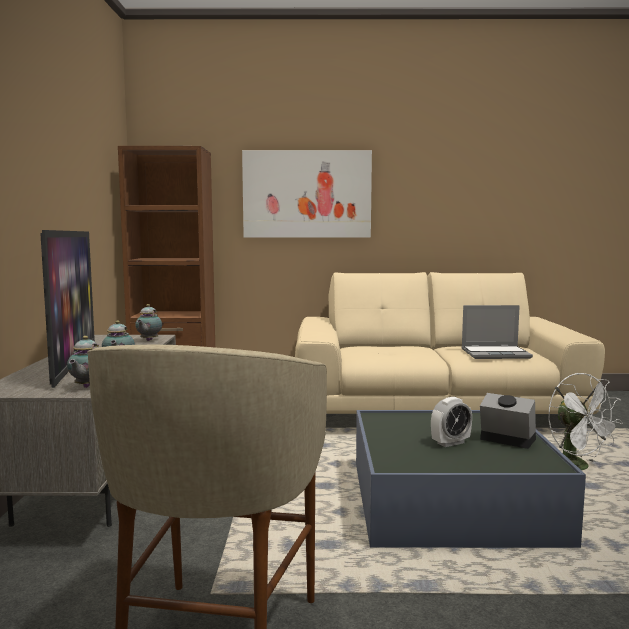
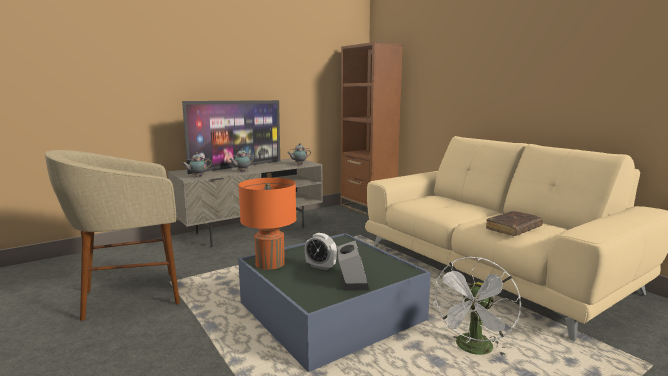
camera: 55 degrees right, 5 degrees up
(307, 194) = (459, 71): picture -> none
(409, 462) = (270, 263): none -> orange table lamp
(496, 354) = (513, 229): laptop -> brown book

